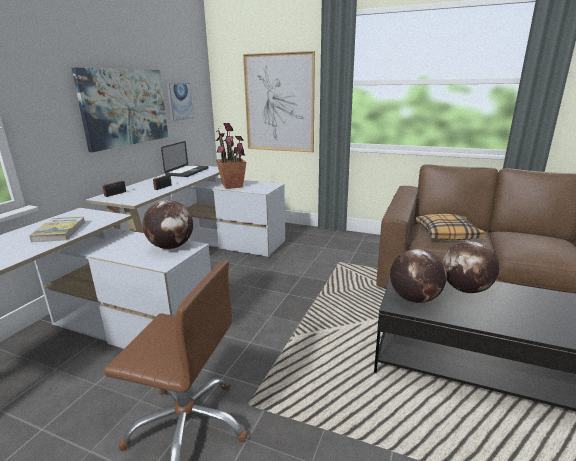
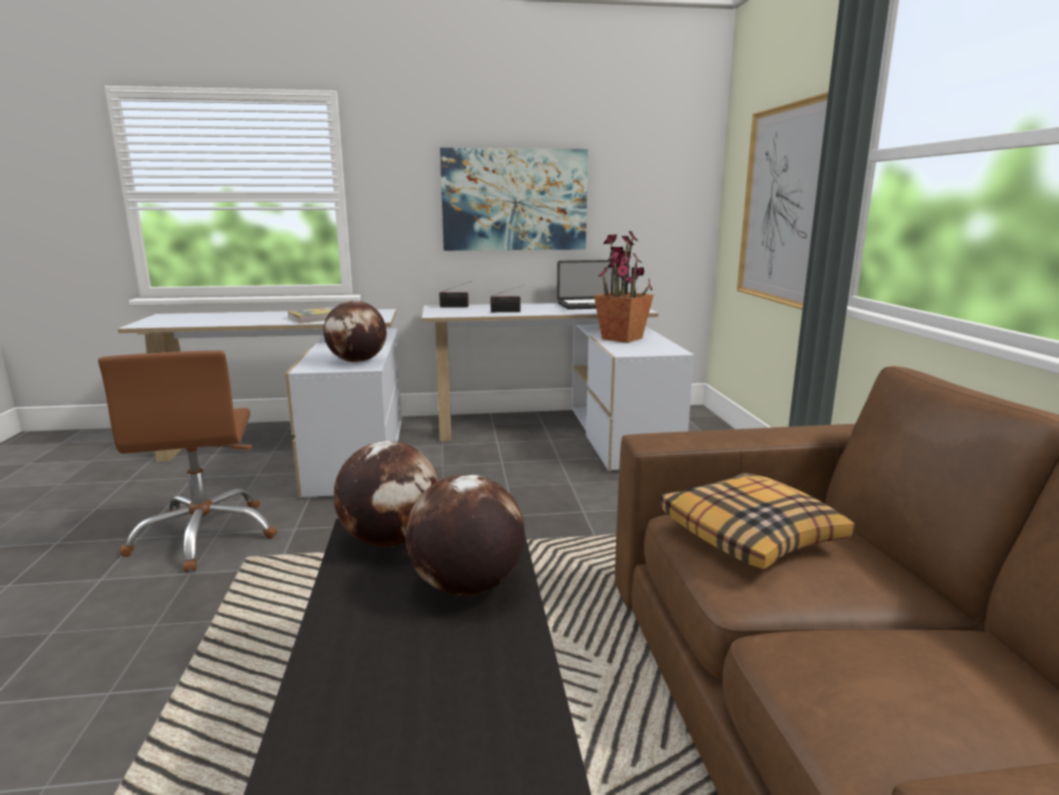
camera: 60 degrees right, 5 degrees down
(180, 101) = (630, 198): picture -> none

